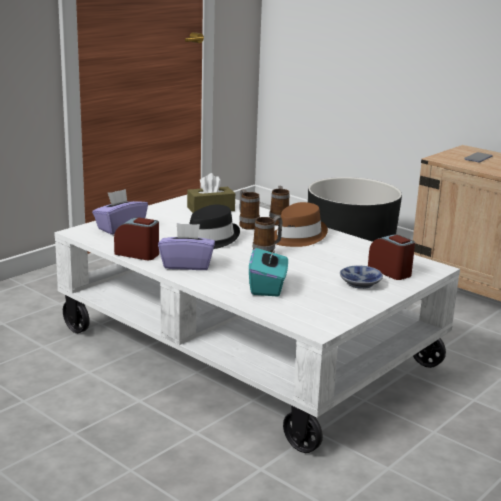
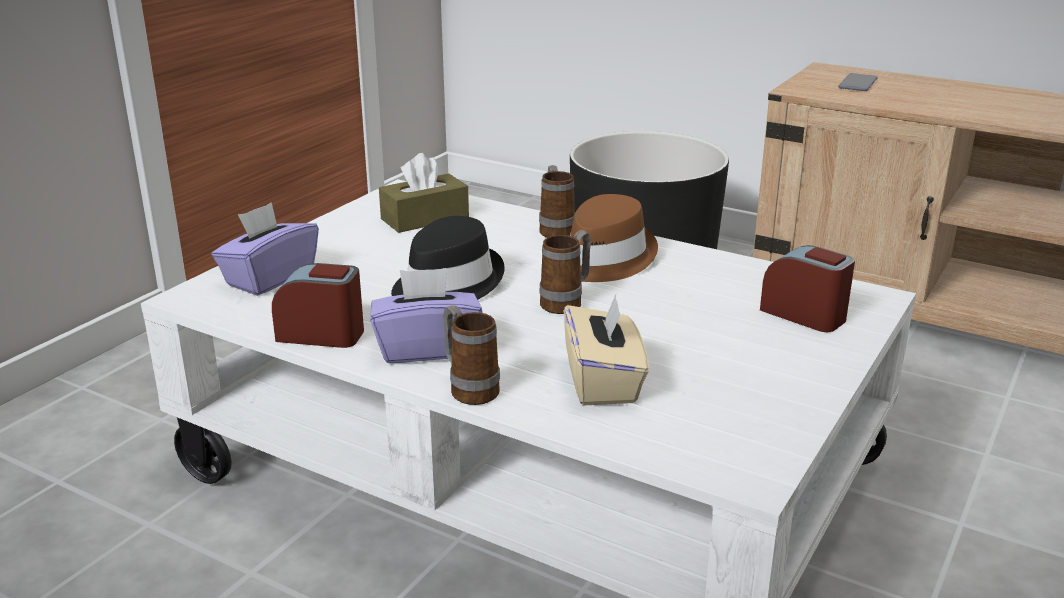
camera: 10 degrees left, 5 degrees up
(247, 225) = (503, 244): mug -> mug (469, 388)
(268, 287) = (603, 382): turquoise tissue box -> beige tissue box
(360, 283) = (767, 348): bowl -> none

